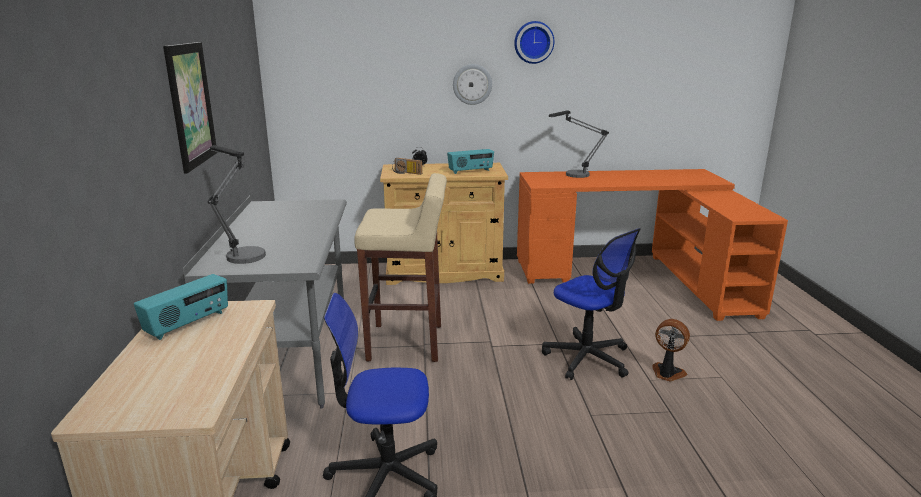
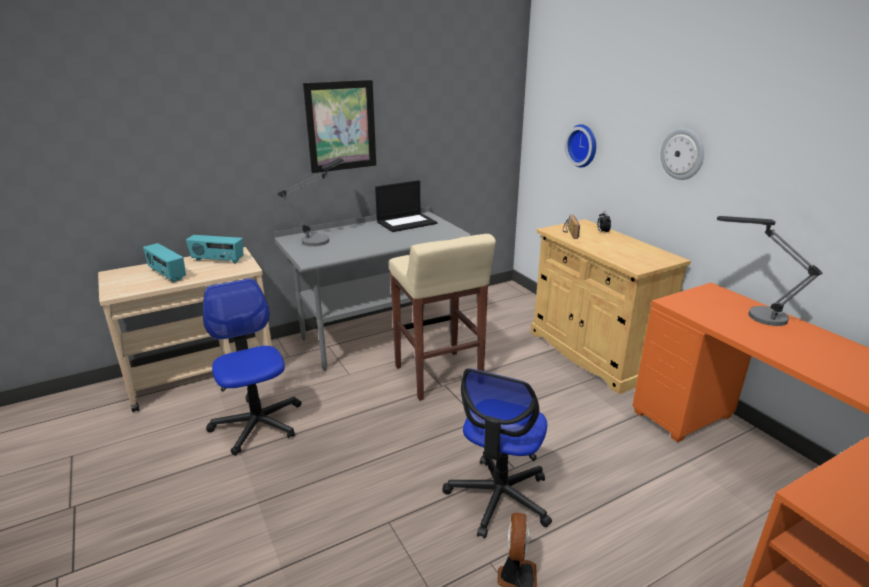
camera: 65 degrees right, 5 degrees up
(267, 213) = (407, 222): none -> laptop
(470, 171) = (623, 255): radio -> radio (167, 274)
(533, 42) = (769, 110): wall clock -> wall clock (583, 145)

